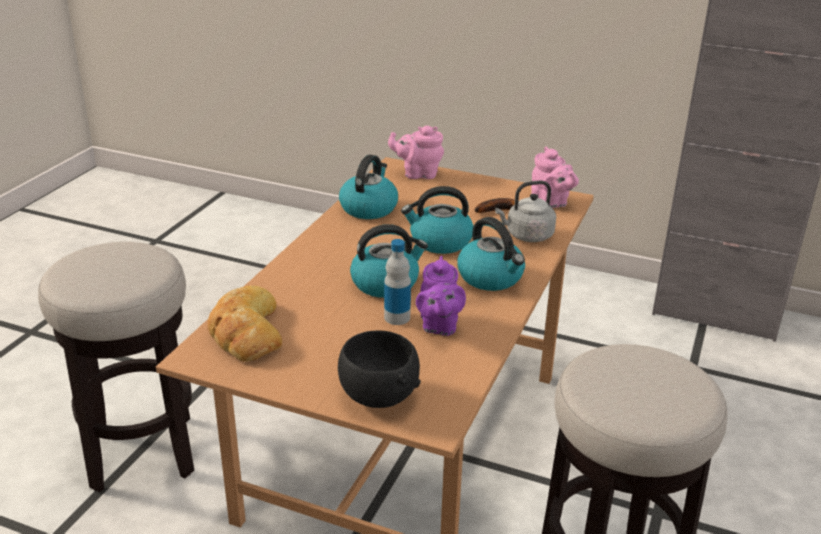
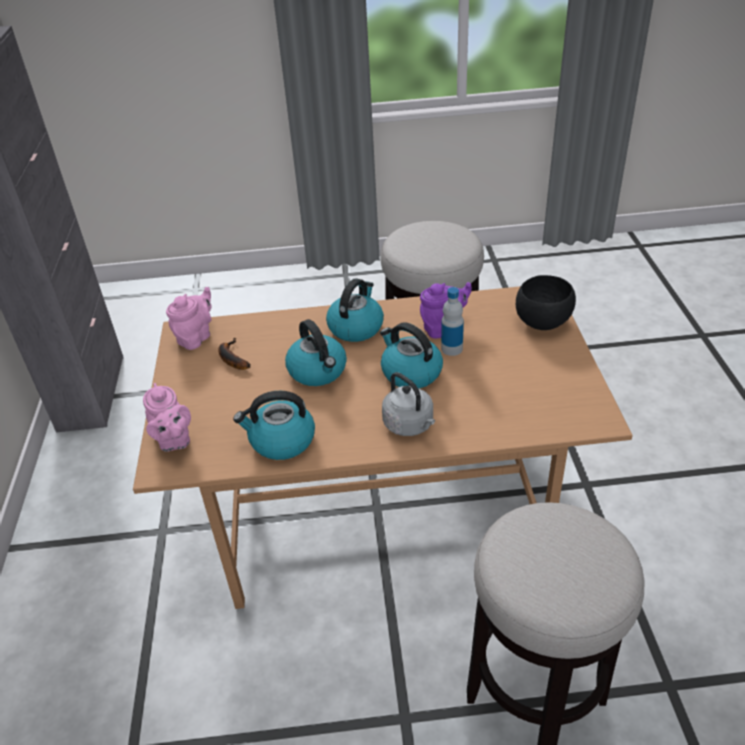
camera: 115 degrees left, 10 degrees up
(245, 331) = (546, 411): bread -> none
(527, 236) = (272, 331): grey kettle -> grey kettle (410, 425)

